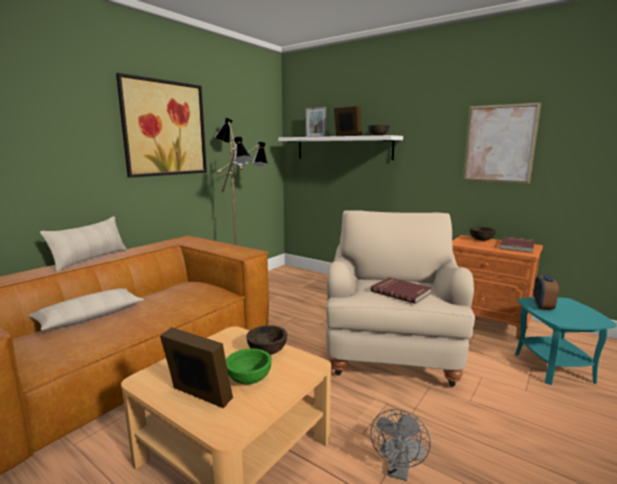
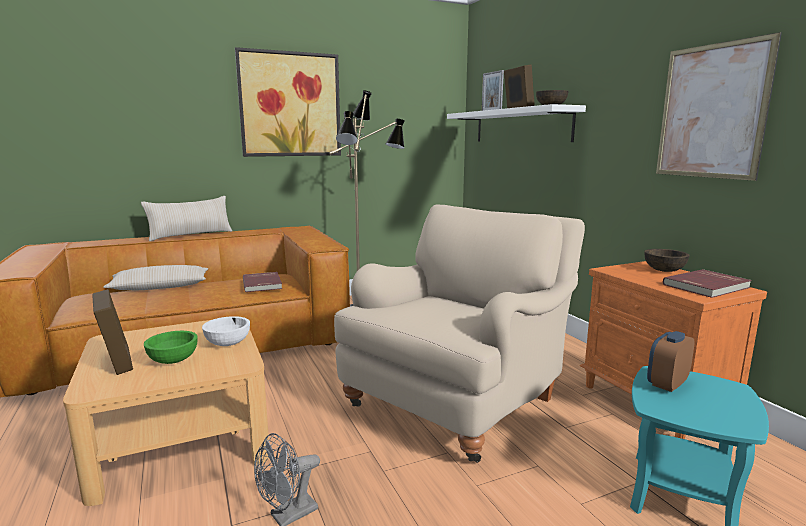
camera: 30 degrees right, 0 degrees up
(267, 351) = (228, 343): brown bowl -> white bowl
(401, 292) = (433, 314): red book -> red book (263, 284)

